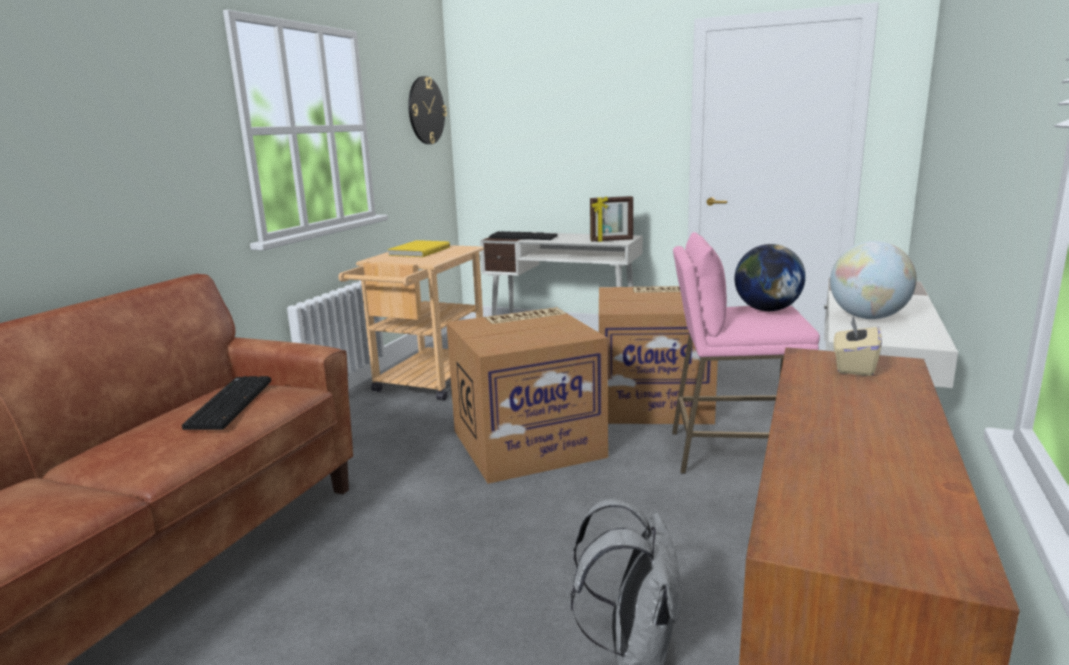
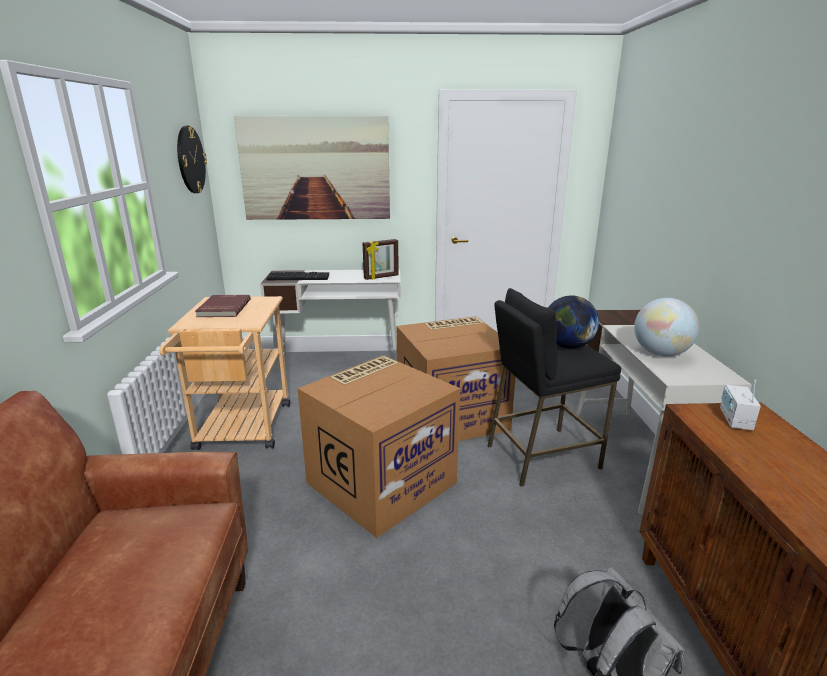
camera: 25 degrees left, 5 degrees up
(229, 403) = (138, 556): keyboard -> none
(418, 251) = (223, 308): yellow book -> red book
(554, 118) = (315, 169): none -> picture
(732, 453) = (541, 456): pink stool -> black stool
(854, 366) = (735, 420): beige tissue box -> radio

